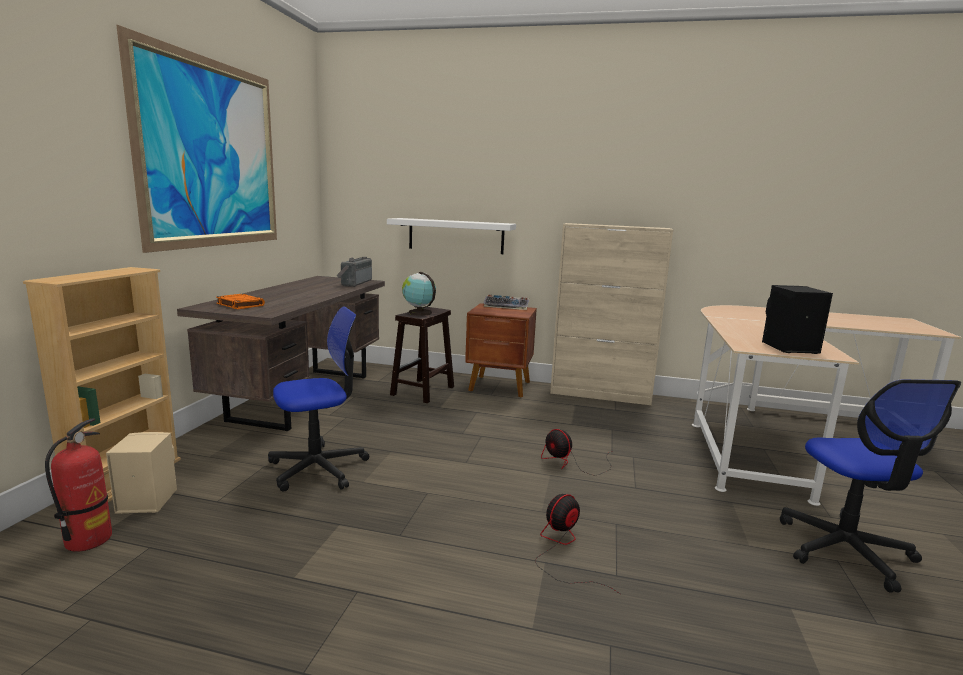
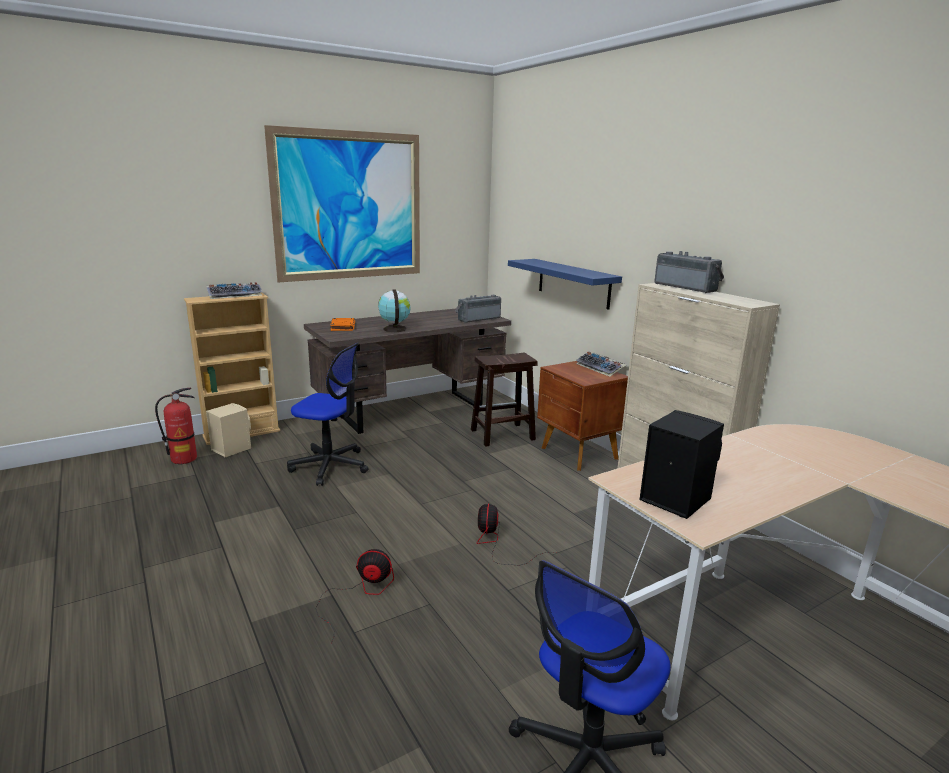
camera: 45 degrees right, 5 degrees up
(104, 271) = (235, 295): none -> keyboard
(418, 313) = (500, 358): globe -> globe (394, 329)
(456, 236) = (573, 283): white shelf -> blue shelf
(593, 224) = (687, 287): none -> radio

